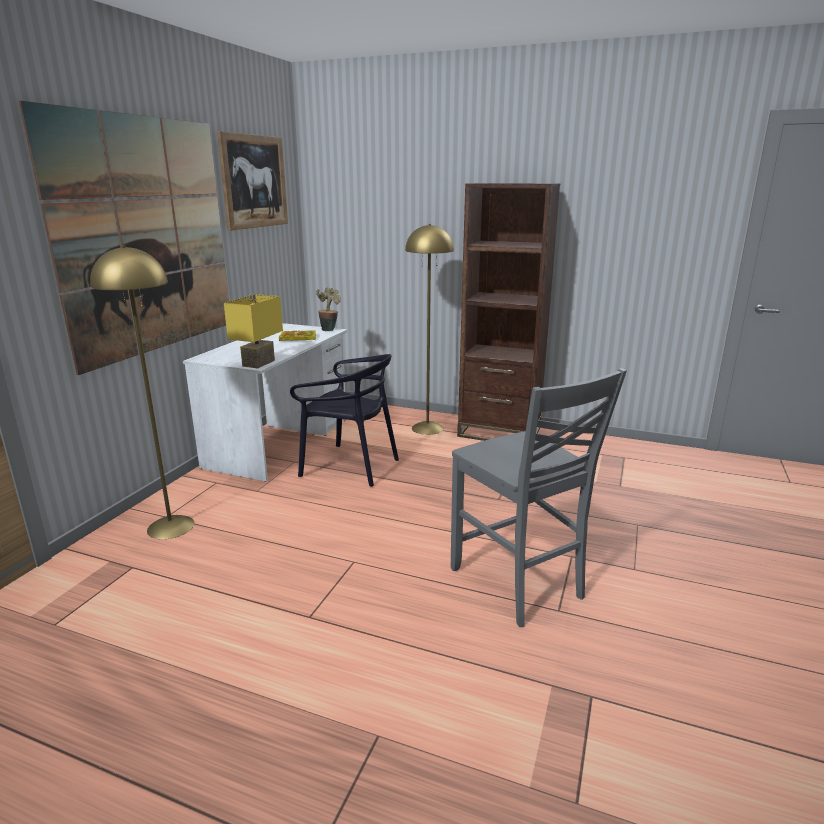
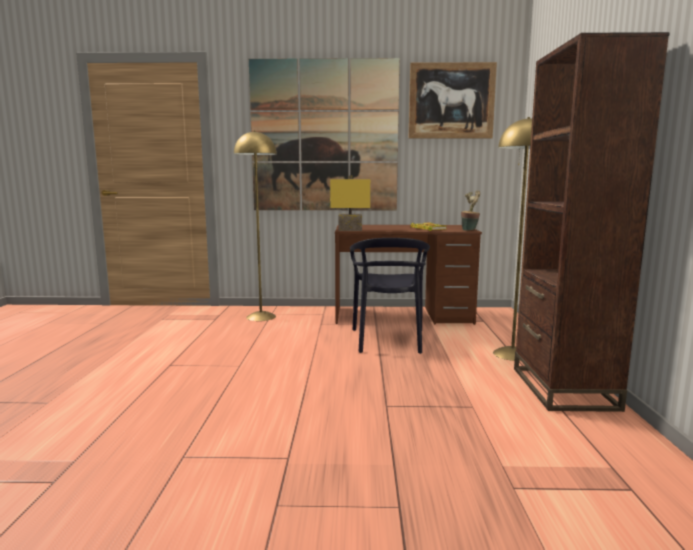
camera: 70 degrees right, 10 degrees down
(280, 442) = (402, 315): white desk -> brown desk
(518, 584) = (224, 432): grey chair -> none

